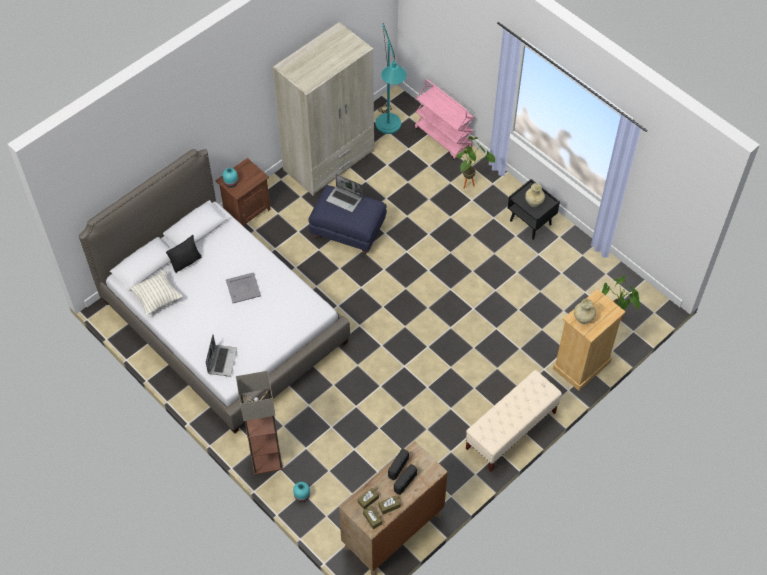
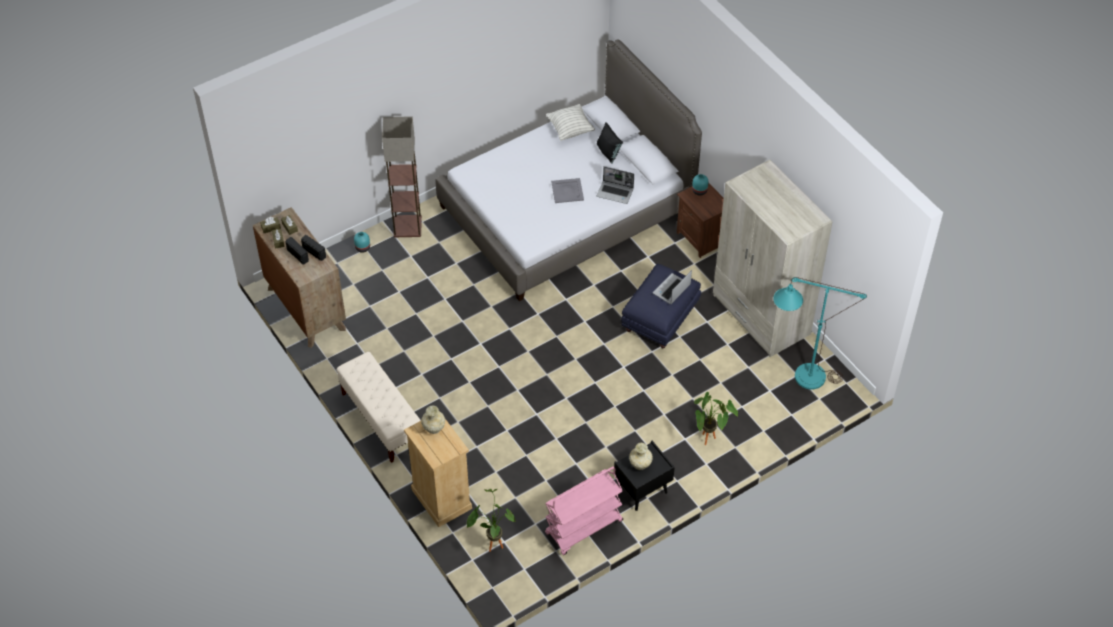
camera: 100 degrees right, 5 degrees down
(222, 360) = (487, 168): laptop -> laptop (615, 192)
(443, 137) = (782, 427): pink cart -> pink cart (583, 528)

